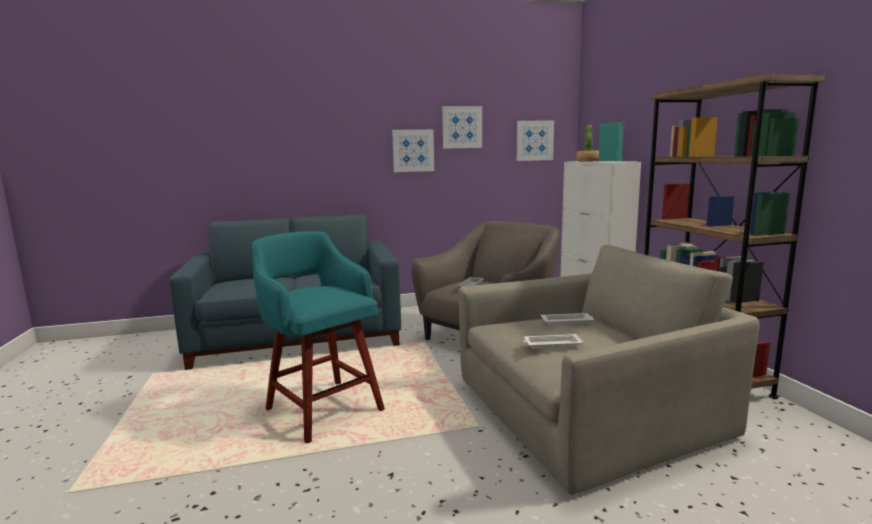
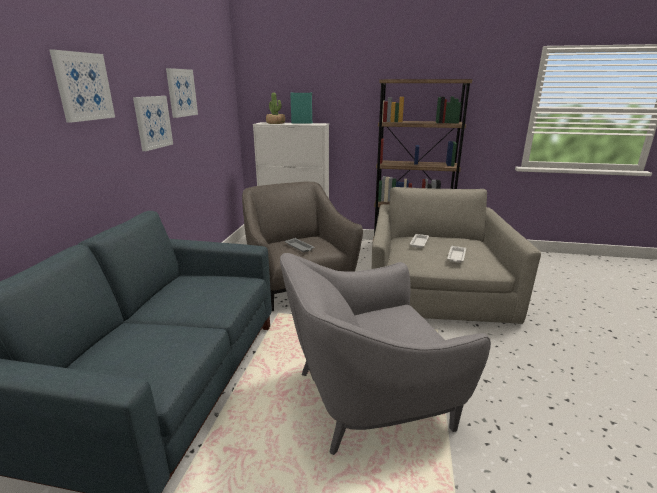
camera: 65 degrees left, 10 degrees up
(323, 408) = (369, 397): turquoise stool -> grey armchair
(534, 140) = (220, 105): picture -> picture (83, 86)

